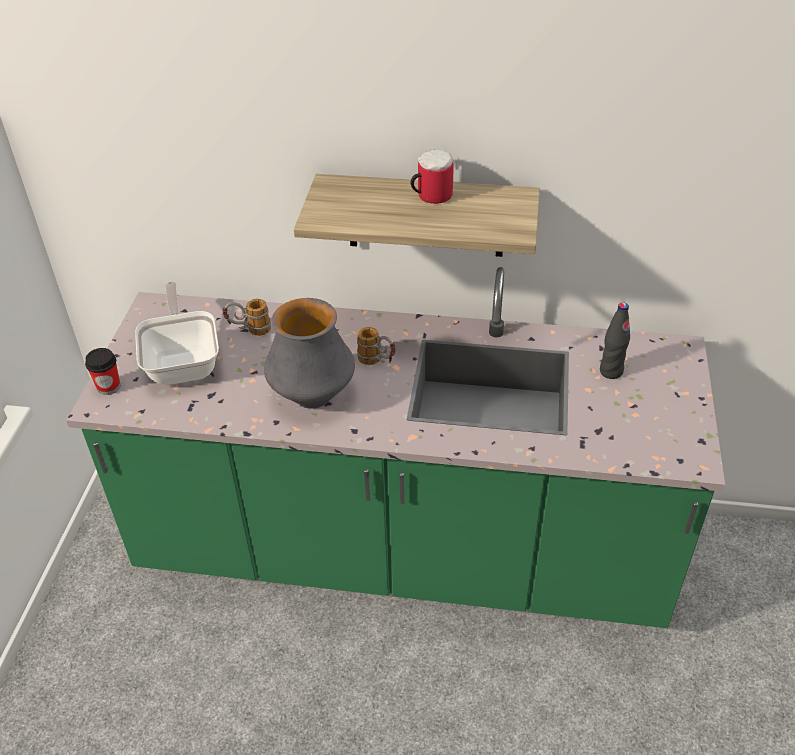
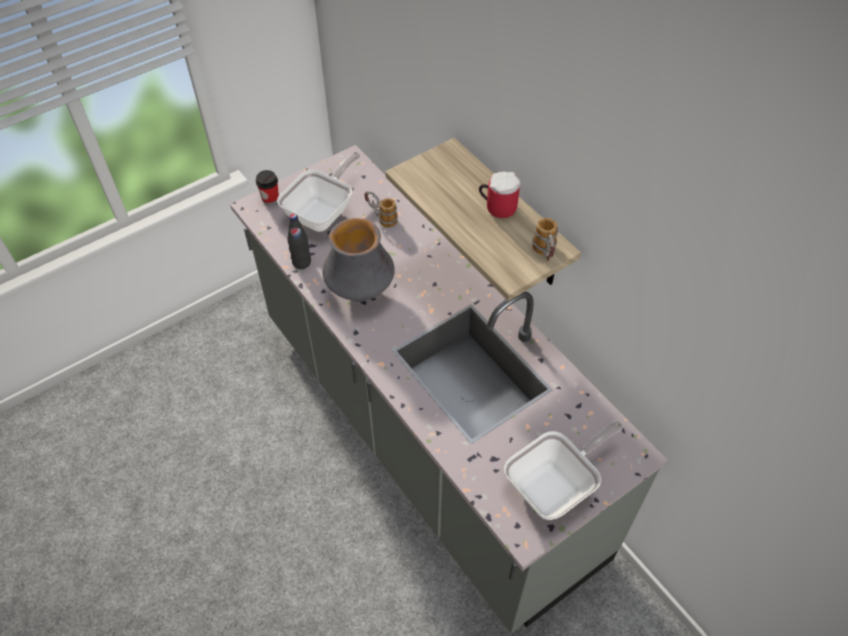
camera: 45 degrees right, 10 degrees up
(377, 362) = (424, 298): mug -> mug (545, 255)
(401, 553) = (424, 436): green counter -> grey counter
(611, 371) = (561, 427): black bottle -> black bottle (301, 262)
(664, 411) = (556, 485): none -> frying pan

